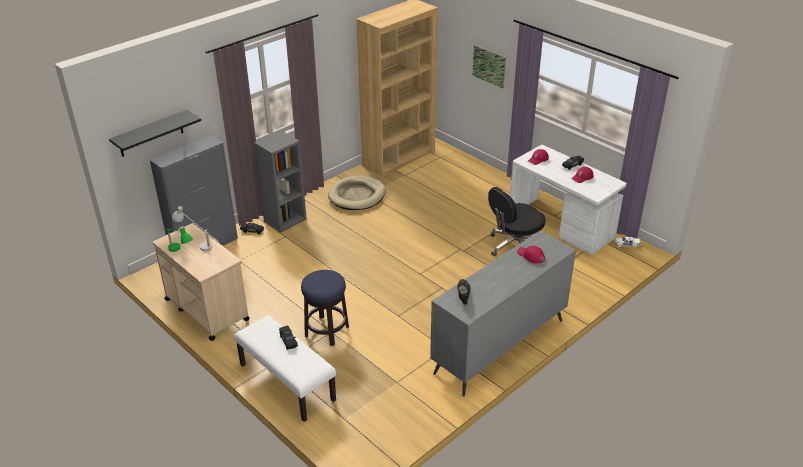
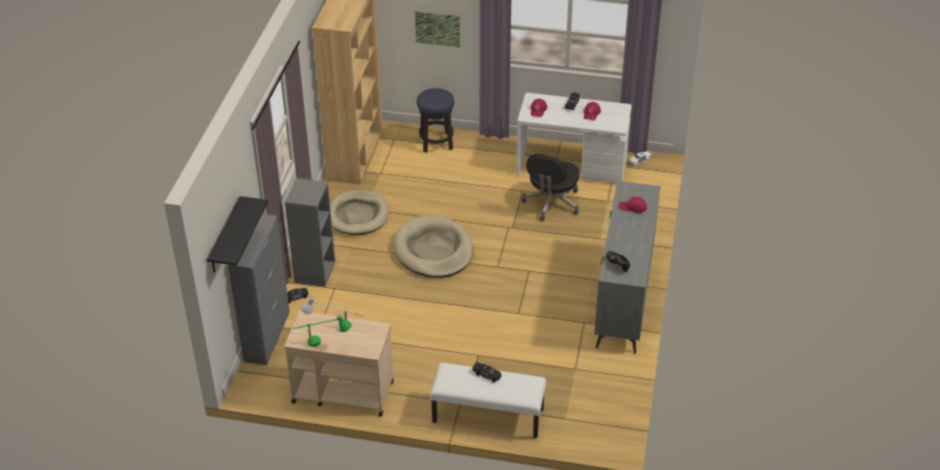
camera: 35 degrees left, 5 degrees up
(327, 331) = (473, 356): stool -> stool (436, 142)
(384, 241) = (434, 250): none -> beige dog bed

